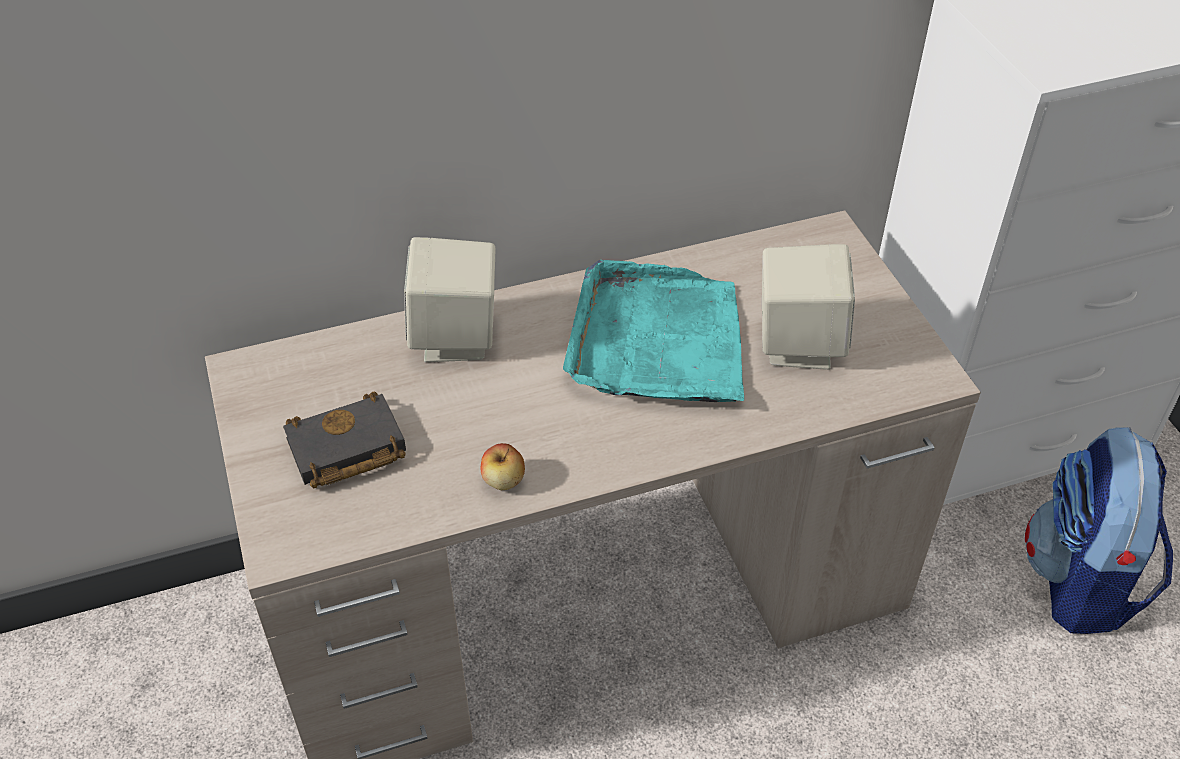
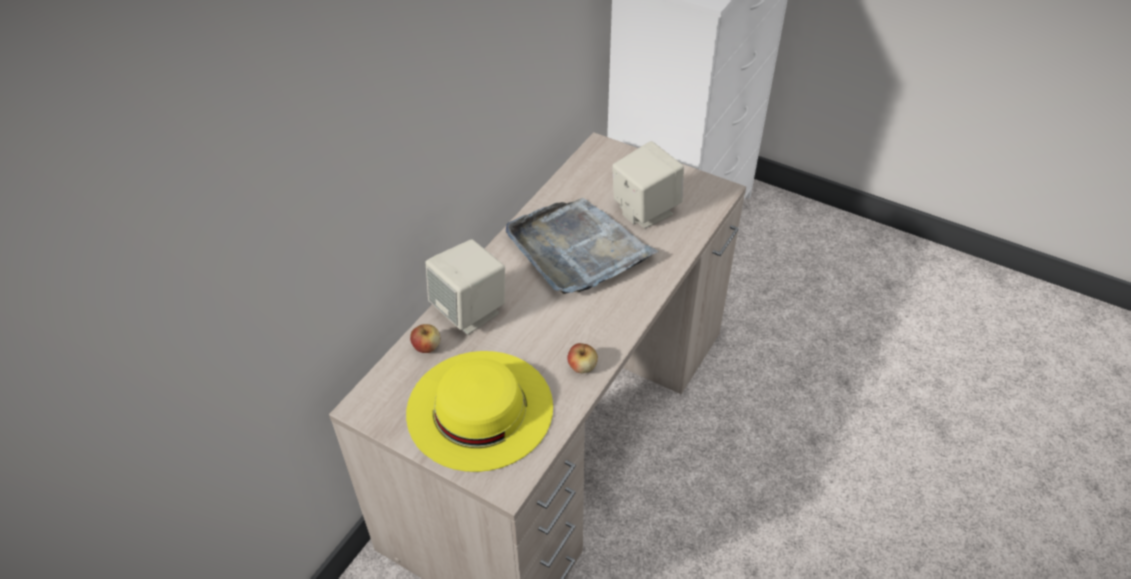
camera: 40 degrees left, 0 degrees up
(345, 450) = (479, 409): black book -> yellow hat
(369, 348) = (427, 347): none -> apple
(657, 341) = (577, 249): turquoise tray -> grey tray
(1080, 581) = (776, 273): backpack -> none

